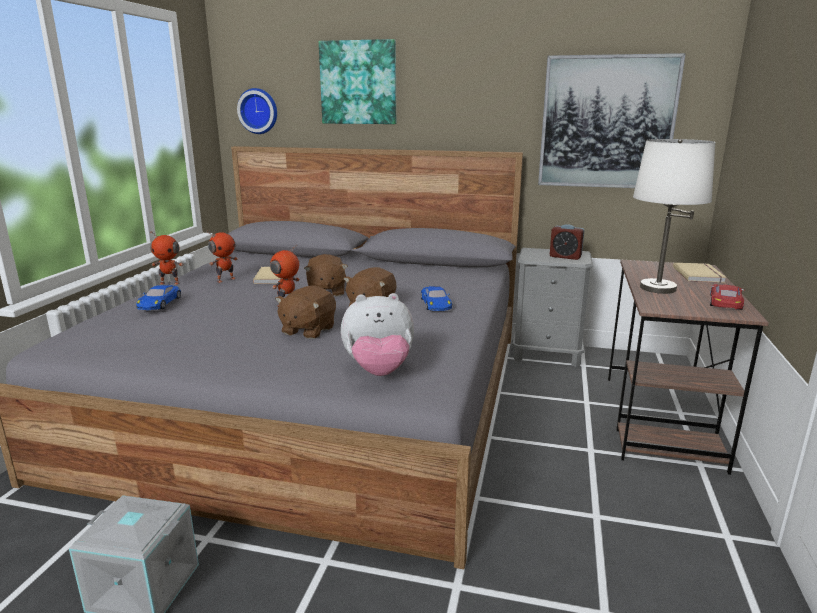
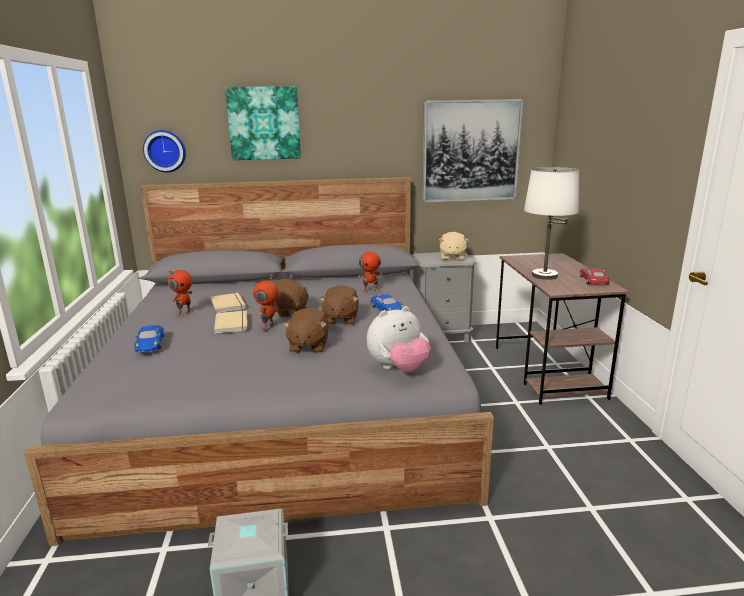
camera: 20 degrees left, 0 degrees up
(170, 283) = (132, 323): toy robot -> toy robot (370, 290)
(565, 257) = (452, 257): alarm clock -> beige plush toy
(699, 274) = (560, 262): beige book -> beige book (233, 323)

